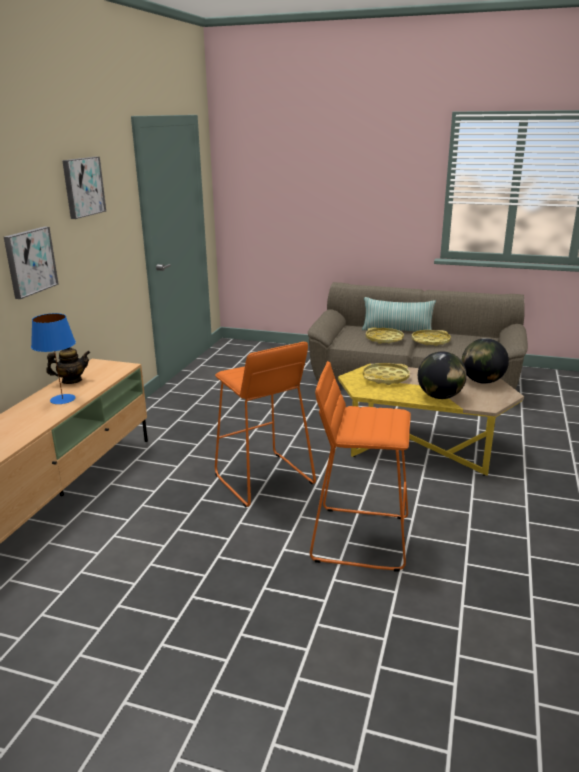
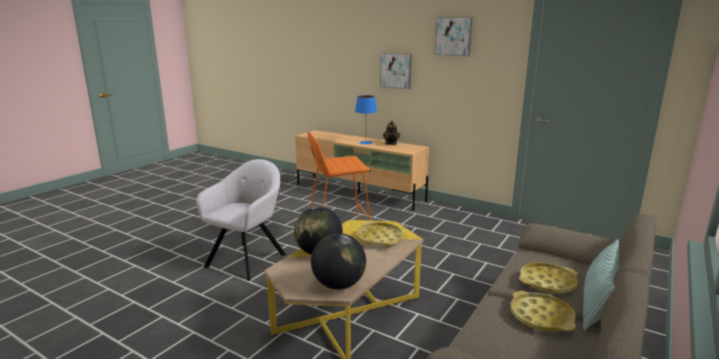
camera: 105 degrees right, 5 degrees down
(360, 537) = (248, 259): orange stool -> grey armchair

